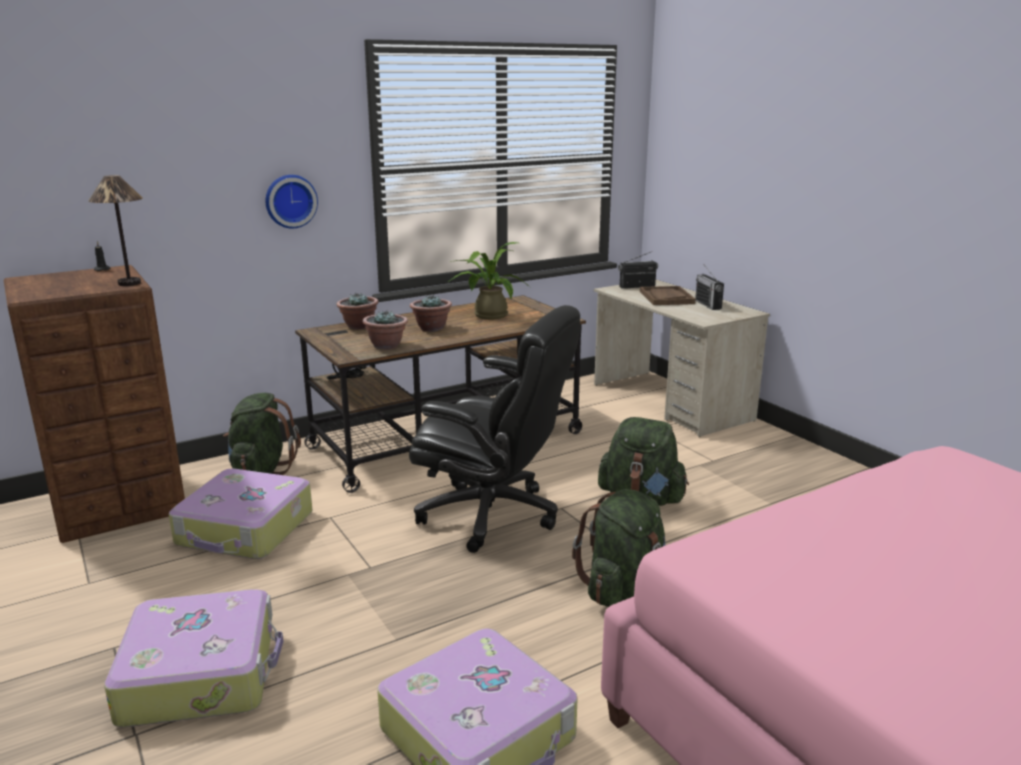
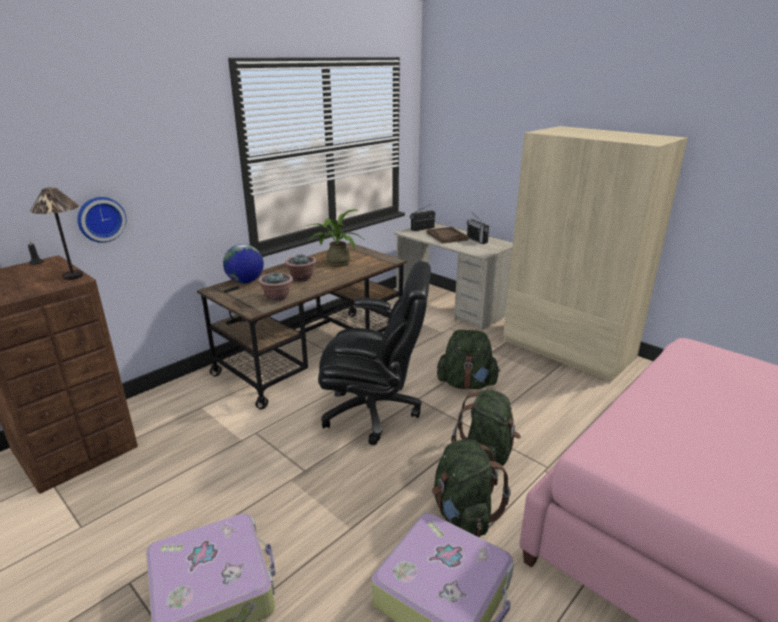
camera: 15 degrees left, 5 degrees up
(245, 529) = (193, 454): suitcase -> none
(261, 470) = (183, 399): green backpack -> green backpack (463, 515)
(290, 201) = (182, 190): wall clock -> wall clock (100, 219)
(358, 326) = (245, 282): potted plant -> globe
(822, 475) = (568, 349): none -> beige wardrobe

